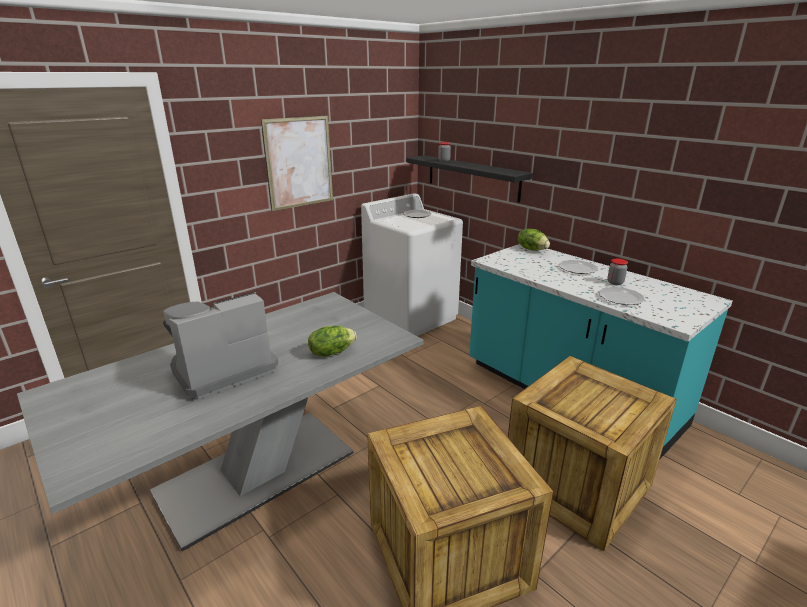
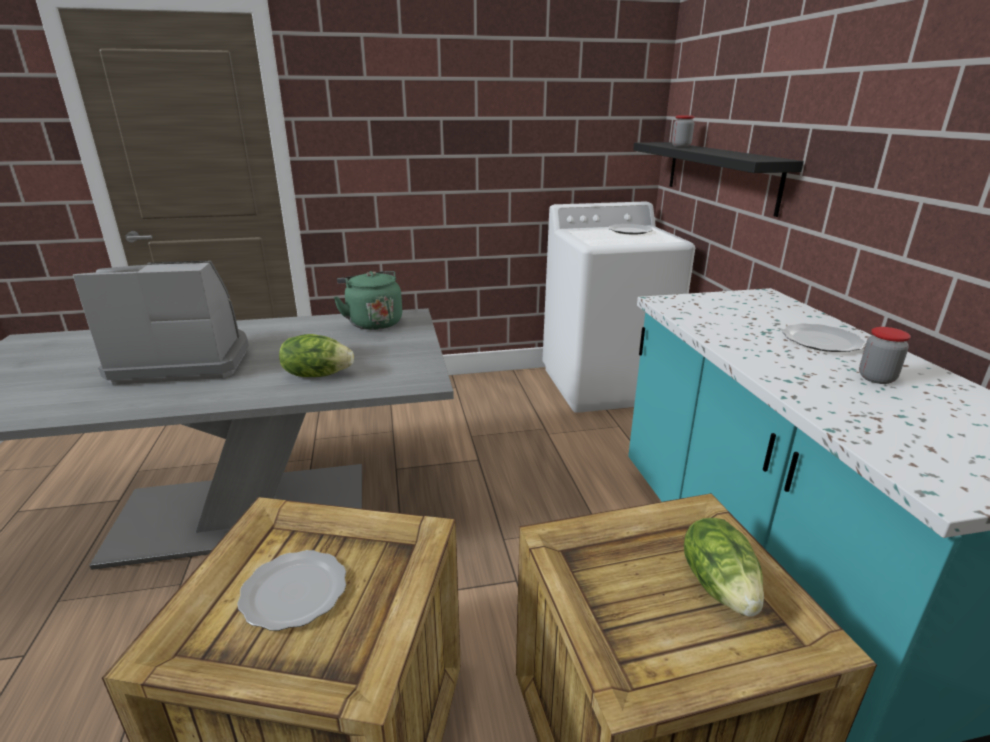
camera: 30 degrees right, 0 degrees up
(299, 162) = (457, 133): picture -> none
(313, 310) = (373, 322): none -> green kettle
(532, 249) = (770, 299): lettuce -> lettuce (720, 586)
(621, 298) = (854, 406): plate -> plate (295, 592)

